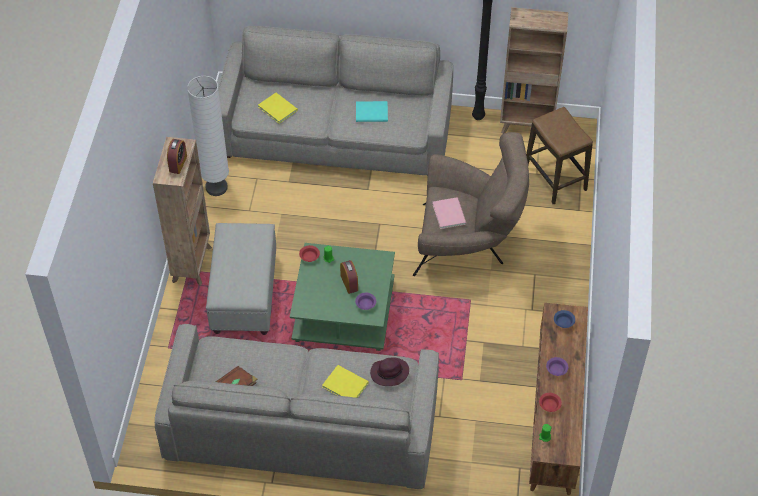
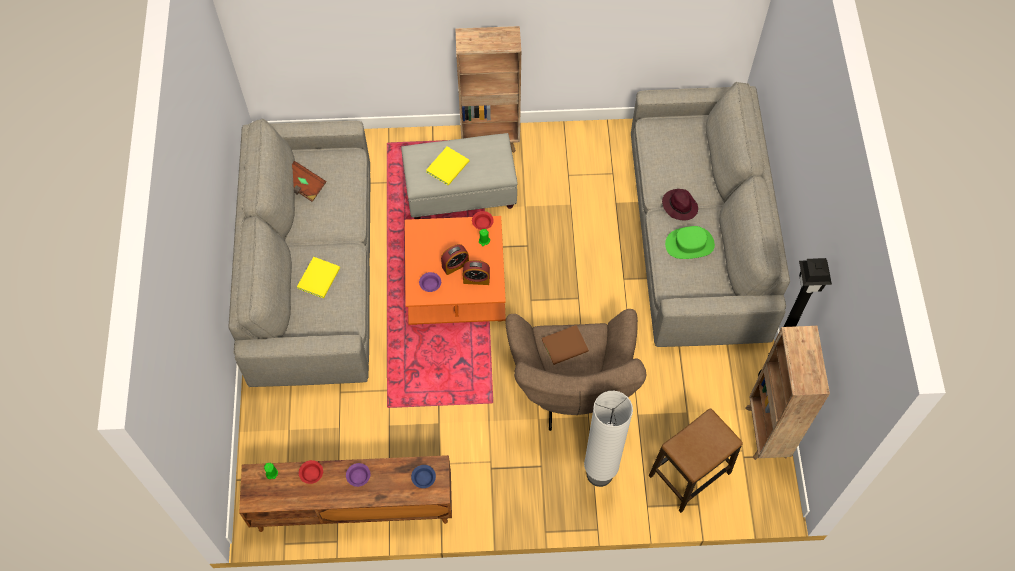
camera: 80 degrees right, 10 degrees up
(178, 163) = (485, 43): alarm clock -> alarm clock (476, 279)
(216, 187) = (591, 140): white floor lamp -> white floor lamp (599, 474)
(277, 107) = (672, 152): yellow book -> yellow book (449, 166)
(342, 312) = (455, 282): green coffee table -> orange coffee table
(372, 113) = (689, 244): turquoise book -> green hat
(389, 373) = (337, 315): purple hat -> purple hat (679, 205)
(449, 213) = (566, 346): pink book -> brown book

